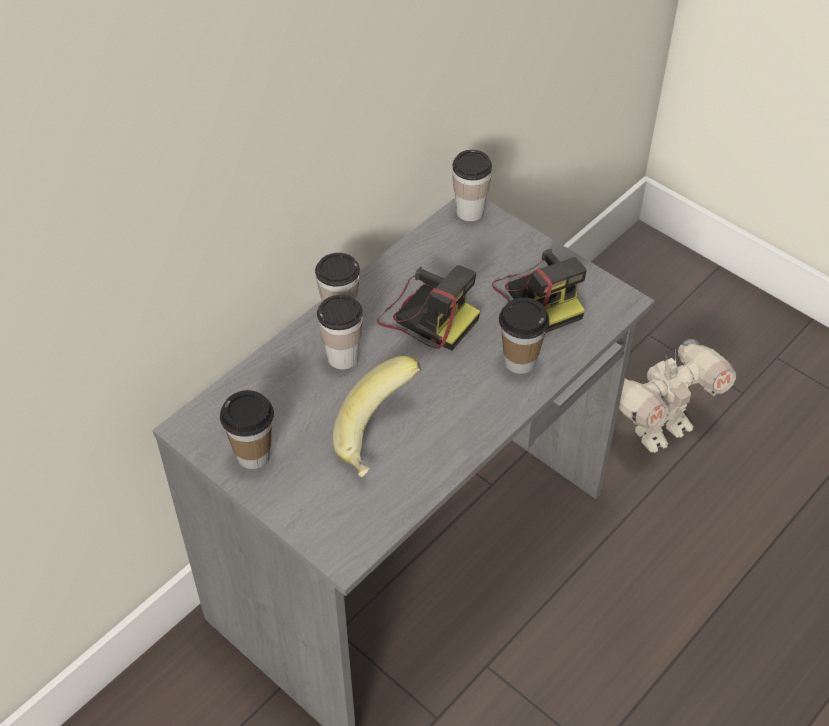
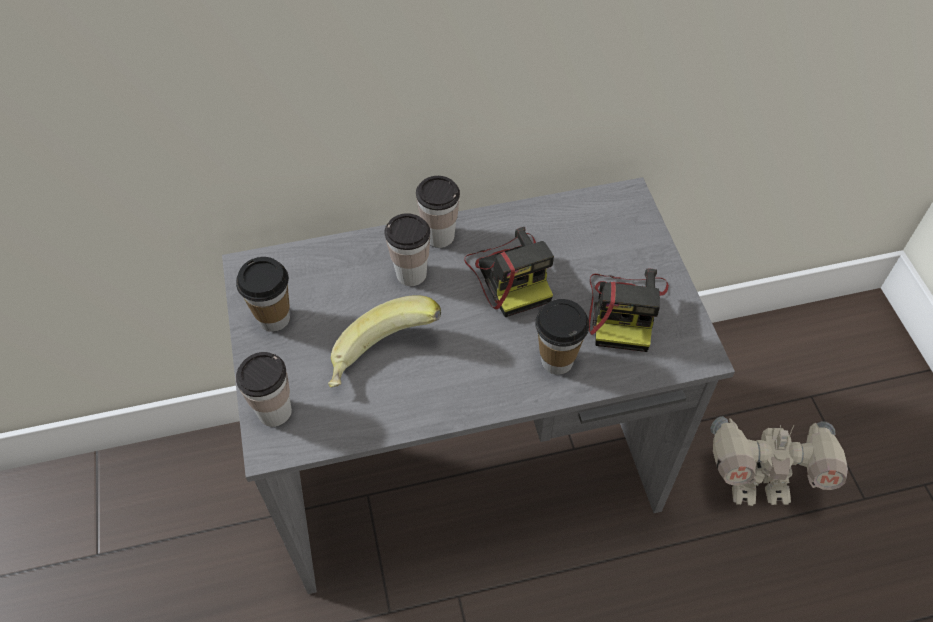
camera: 35 degrees right, 5 degrees up
(470, 211) = (626, 199): cup -> cup (275, 411)

